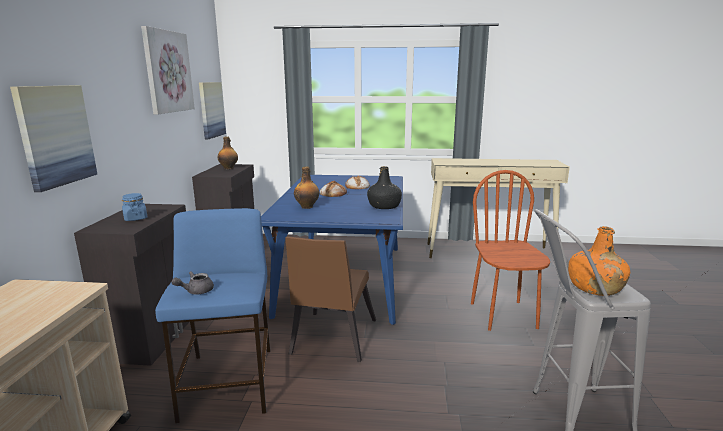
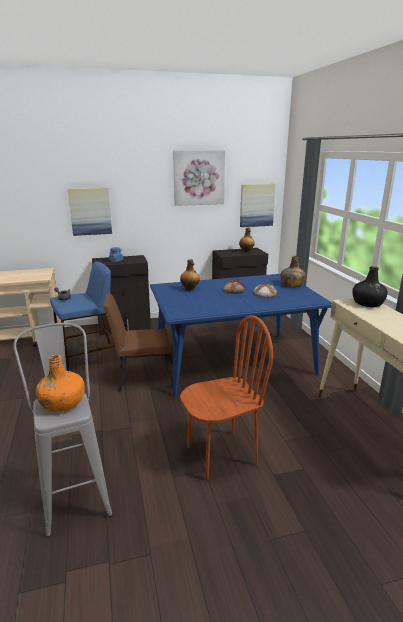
camera: 70 degrees right, 5 degrees up
(343, 177) = (292, 285): none -> green bottle
(384, 206) = (211, 309): black bottle -> black bottle (368, 303)

